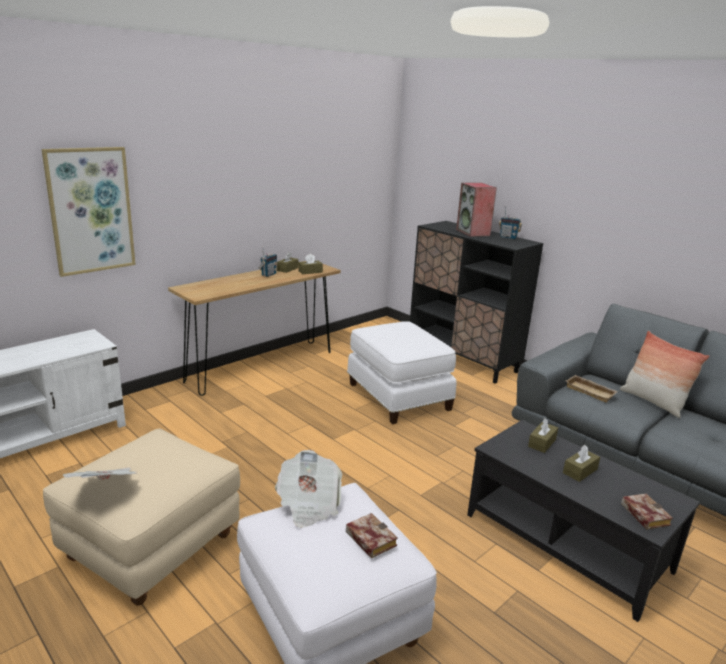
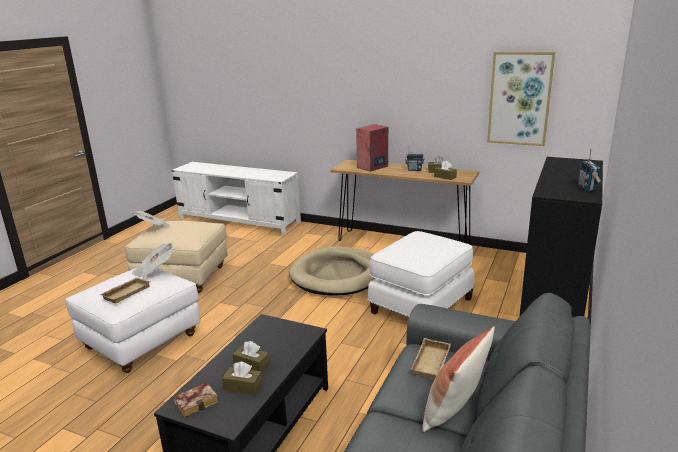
camera: 70 degrees right, 0 degrees up
(91, 211) = (303, 98): picture -> picture (519, 99)
(292, 420) = (338, 275): none -> beige dog bed
(368, 539) = (126, 292): book -> beige tray
(473, 233) = (569, 175): speaker -> speaker (372, 167)
(542, 443) = (289, 342): brown tissue box -> brown tissue box (243, 386)

